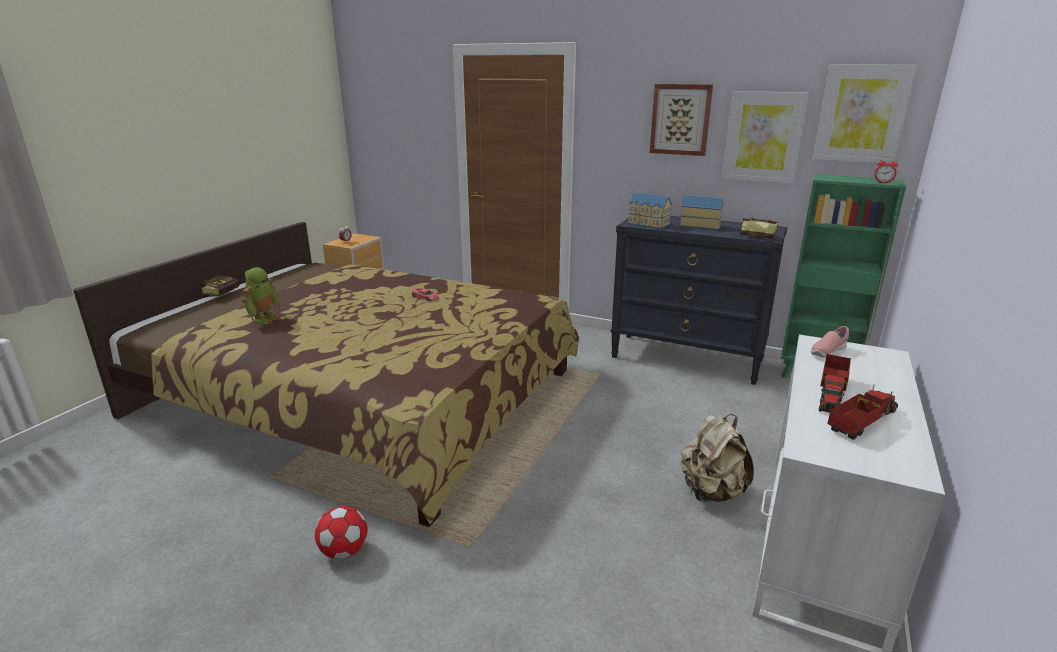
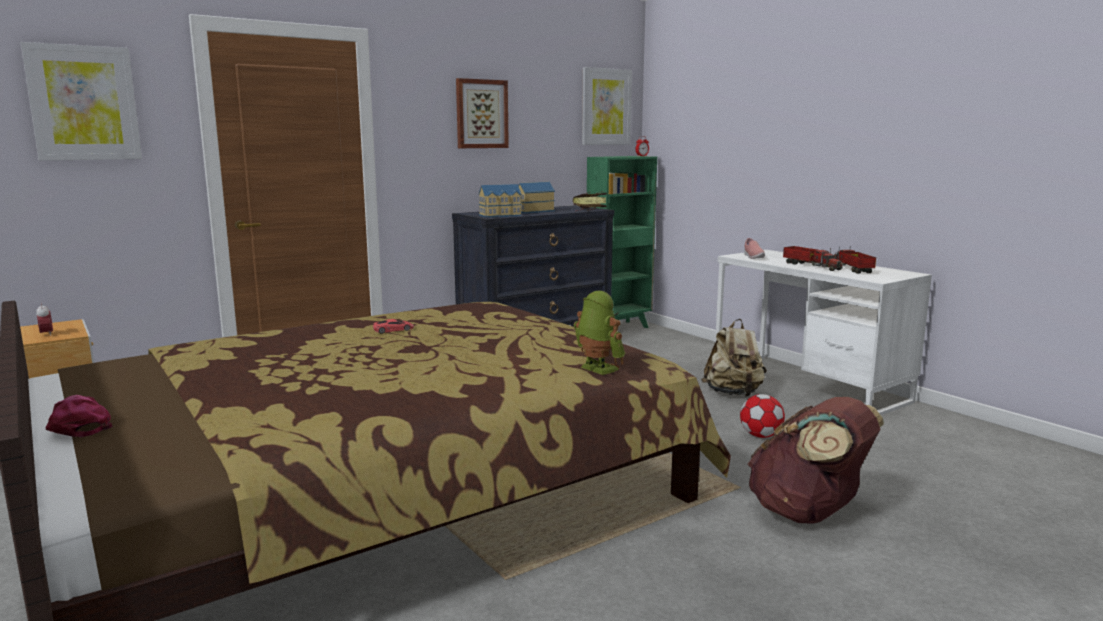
camera: 60 degrees left, 10 degrees down
(225, 294) = (78, 426): book -> pink cap
(264, 319) = (297, 400): toy robot -> toy robot (596, 369)
(344, 551) = (704, 549): football -> football (760, 436)
(442, 602) = (808, 513): none -> brown backpack
(763, 137) = (547, 128): picture -> picture (84, 103)

